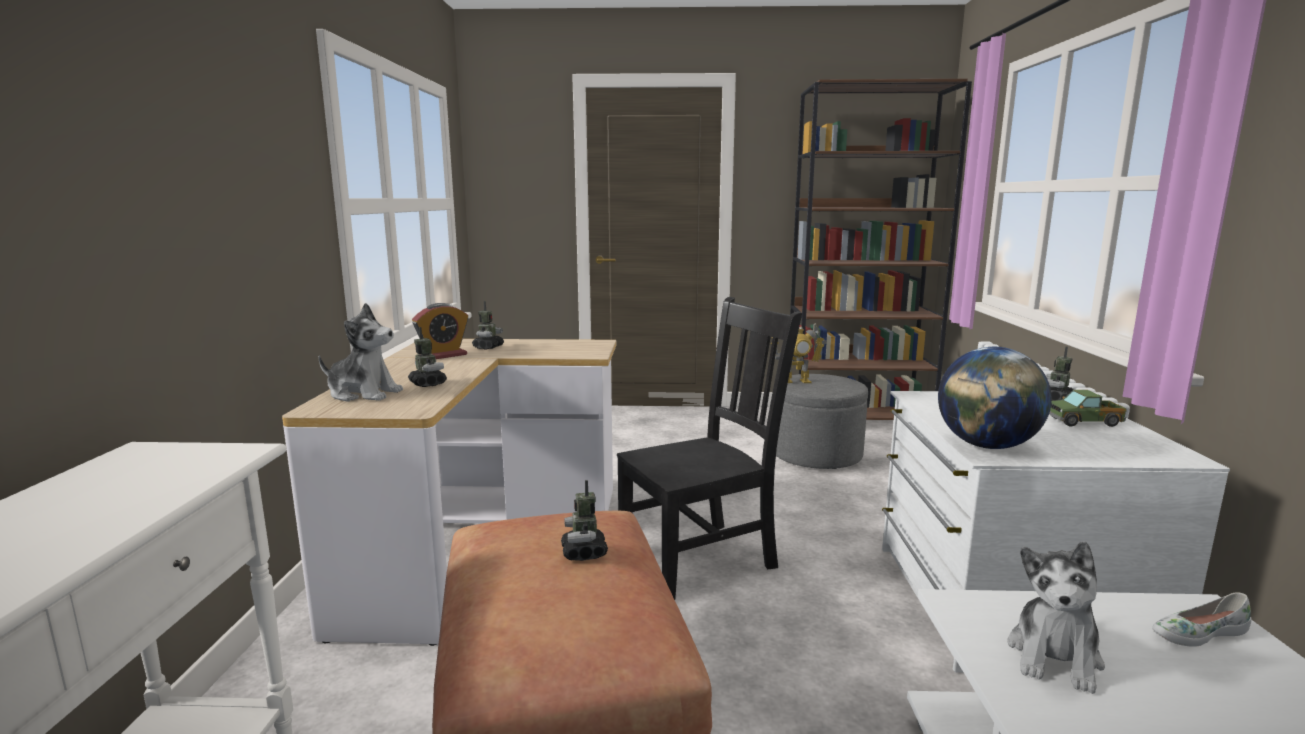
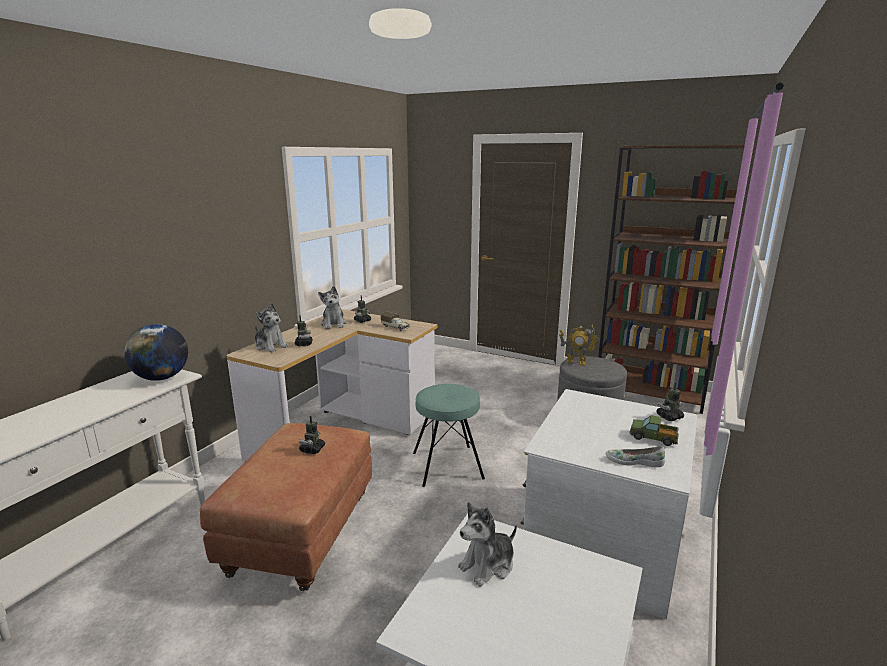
camera: 25 degrees right, 5 degrees up
(443, 355) = (334, 324): alarm clock -> plush toy
(558, 349) = (395, 327): none -> toy truck
(702, 558) = (447, 465): black chair -> turquoise stool
(986, 446) = (554, 440): globe -> globe (161, 378)
(1197, 633) = (589, 581): white shoe -> white shoe (634, 461)

